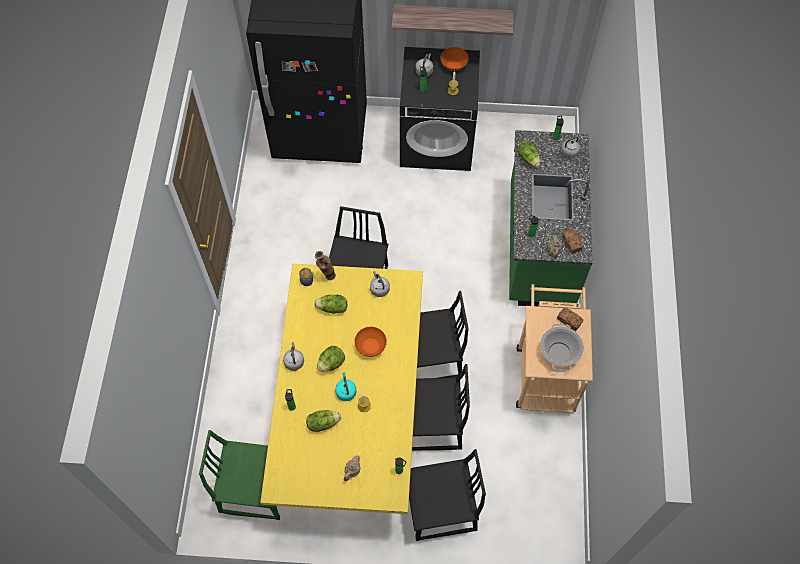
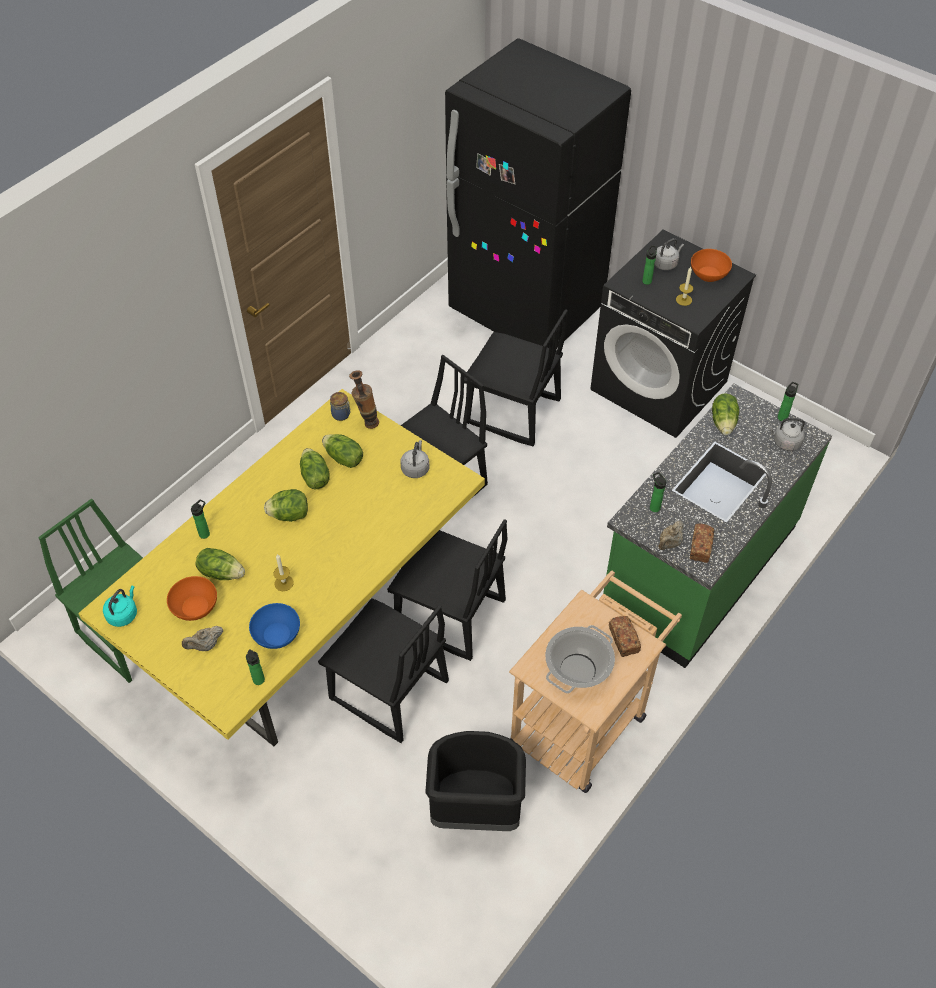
camera: 35 degrees right, 10 degrees down
(294, 361) = (251, 488): grey kettle -> none
(325, 331) = (314, 477): none -> lettuce
(346, 391) = (278, 554): turquoise kettle -> turquoise kettle (123, 614)
(371, 346) = (350, 523): orange bowl -> orange bowl (195, 607)
(386, 438) = (276, 634): none -> blue bowl
(441, 508) = (318, 797): black chair -> black chair (512, 412)
(452, 17) = (733, 206): shelf -> none
(527, 457) = (475, 808): none -> black trash can

